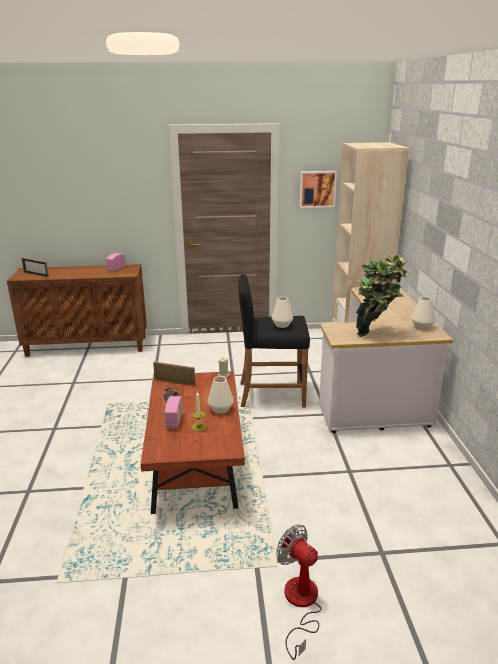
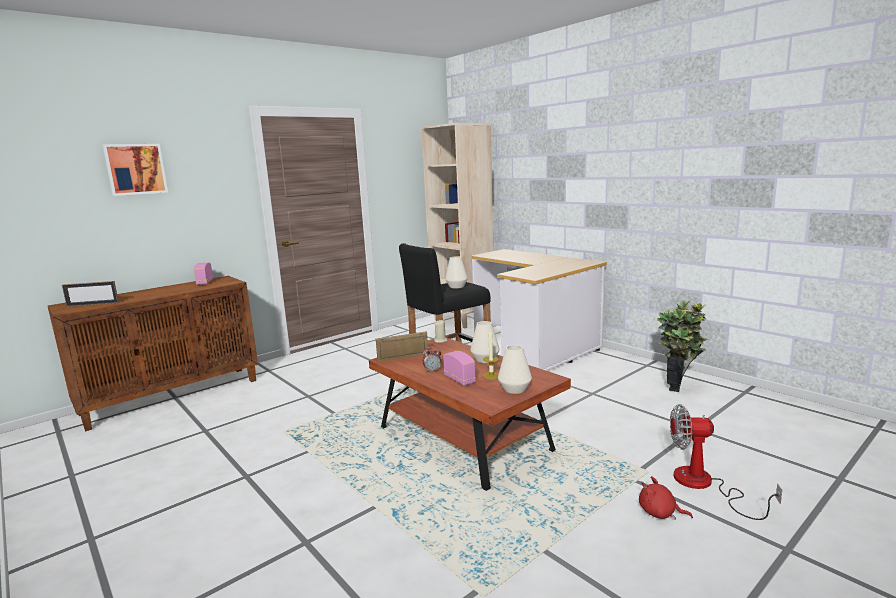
camera: 35 degrees left, 10 degrees down
(231, 602) = (660, 513): none -> red plush toy
(317, 189) = (399, 174): picture -> picture (135, 169)
(374, 333) = (550, 269): potted plant -> potted plant (679, 385)
(422, 326) = (572, 261): white vase -> white vase (514, 389)

